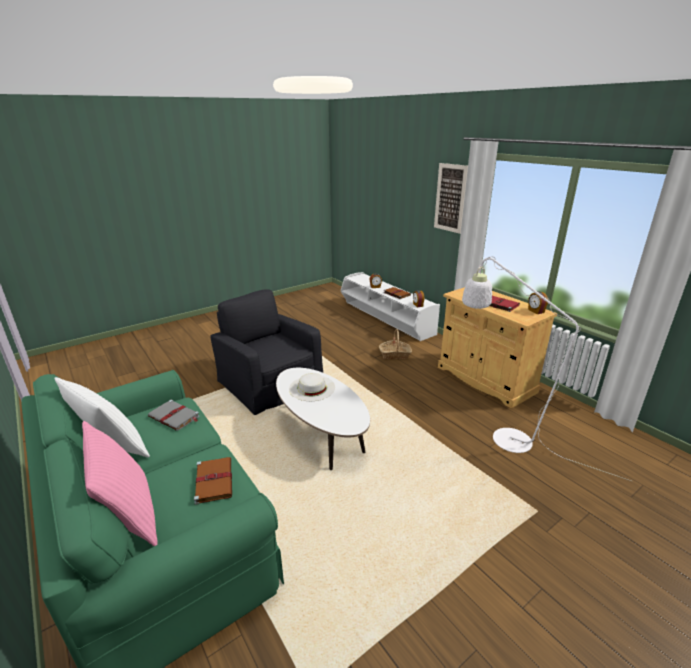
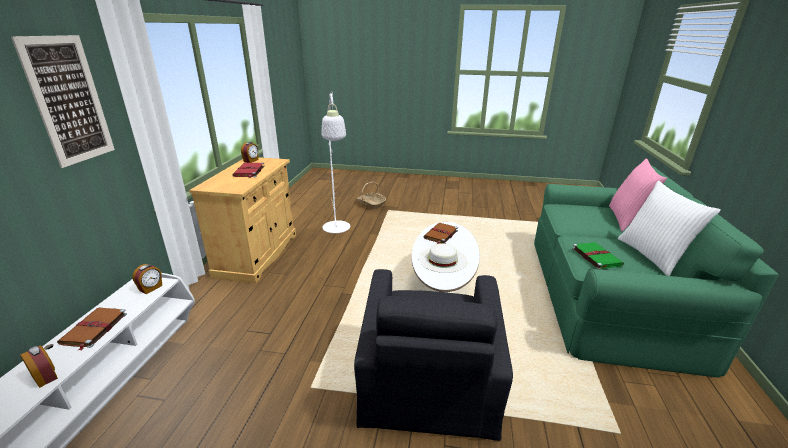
camera: 135 degrees left, 0 degrees up
(174, 417) = (595, 256): grey book -> green book
(214, 480) = (572, 214): brown book -> brown book (440, 235)
(395, 354) = (248, 322): basket -> basket (371, 204)

